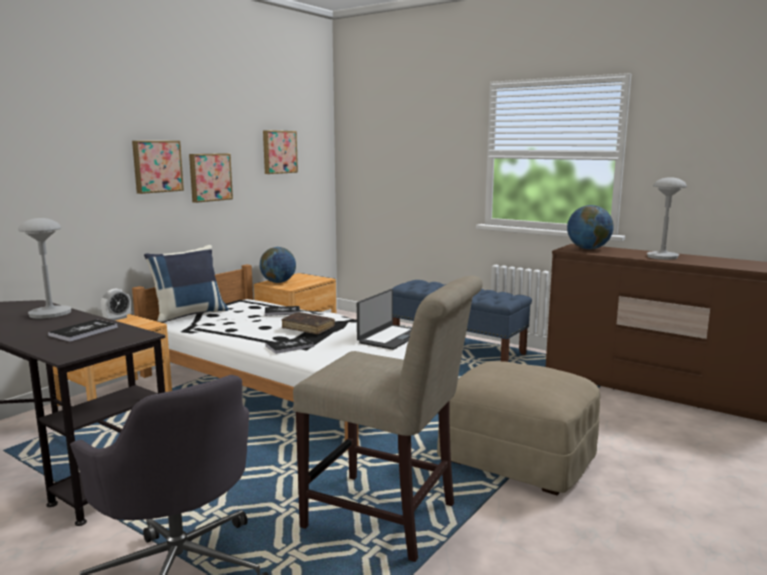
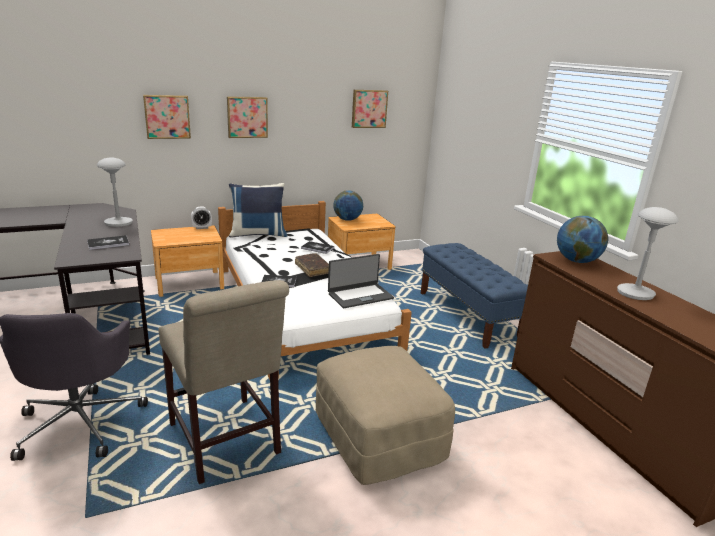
camera: 30 degrees right, 10 degrees up
(209, 177) = (295, 127): picture -> picture (167, 116)

